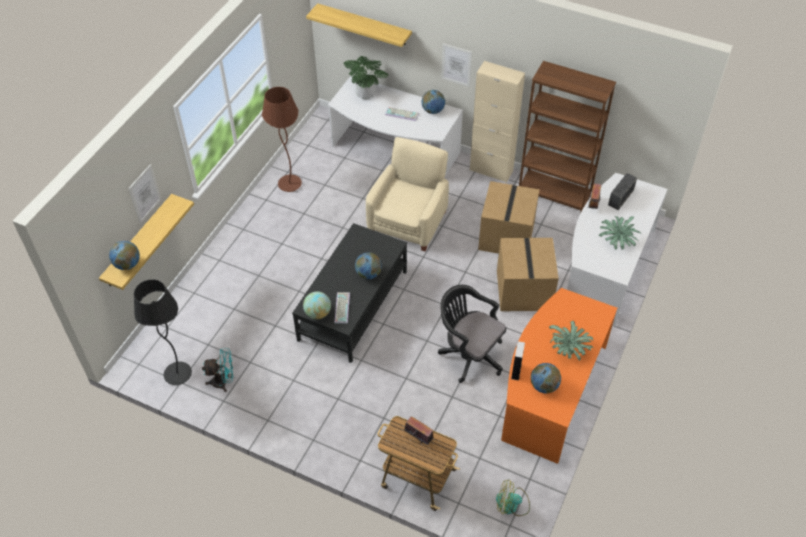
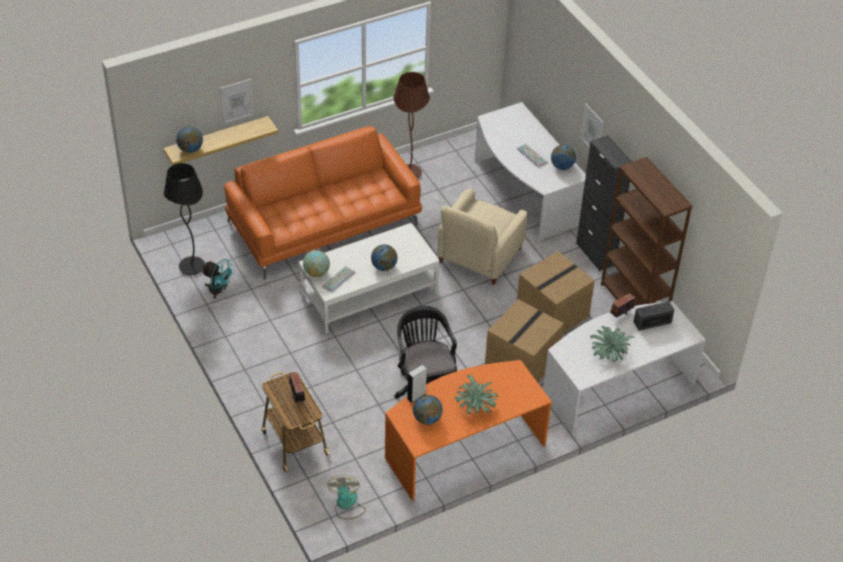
camera: 35 degrees right, 5 degrees down
(259, 265) = (324, 223): none -> orange sofa
(353, 305) = (369, 293): black coffee table -> white coffee table
(364, 24) = (538, 56): shelf -> none
(366, 93) = (518, 123): potted plant -> none
(408, 221) = (479, 256): beige armchair -> beige armchair turned 150 degrees clockwise
(491, 170) = (595, 254): beige cabinet -> black cabinet
(512, 504) = (346, 505): fan -> fan turned 45 degrees clockwise

